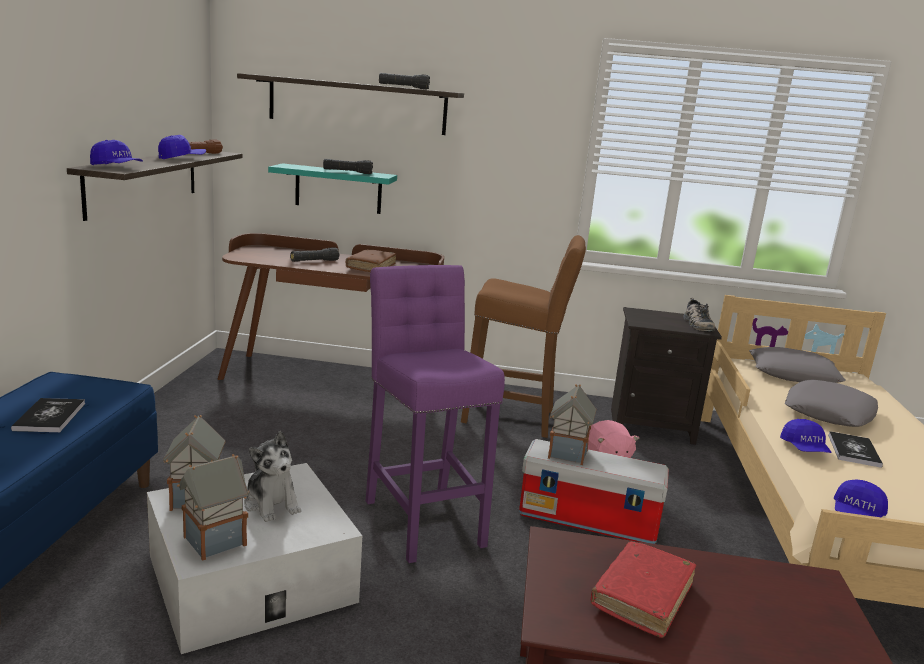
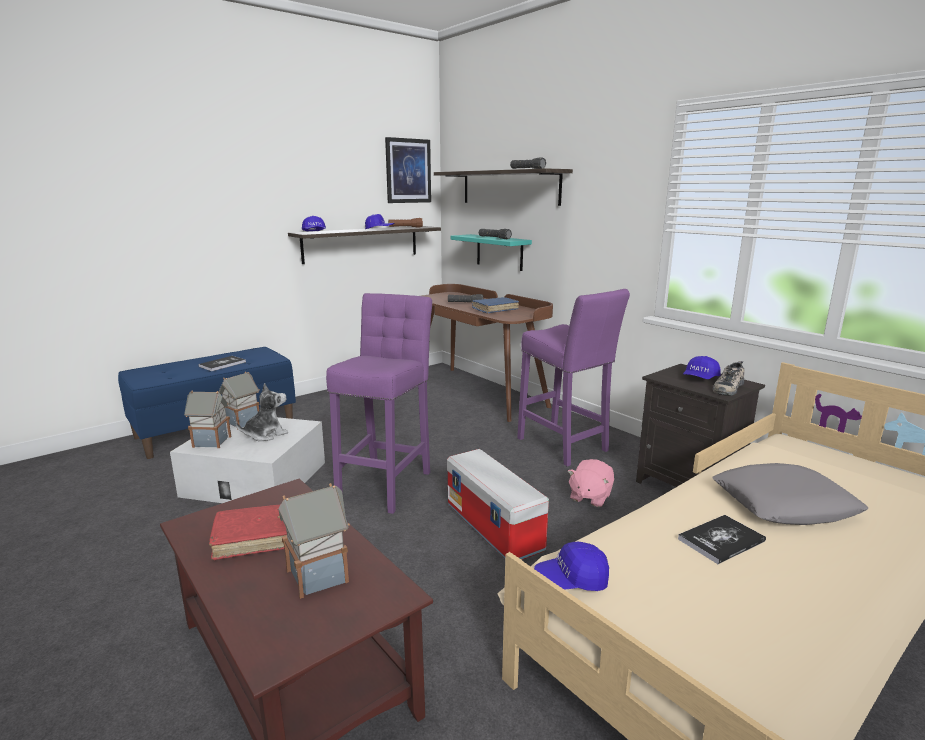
camera: 45 degrees right, 0 degrees up
(185, 66) = (408, 171): none -> picture
(272, 504) = (266, 434): plush toy -> plush toy turned 135 degrees counterclockwise
(371, 267) = (495, 309): brown book -> blue book
(514, 418) = (564, 447): brown stool -> purple stool
(567, 453) = (481, 463): toy house -> toy house (319, 575)
(793, 374) = (830, 463): grey pillow -> none
(804, 449) = (658, 519): blue cap -> blue cap (700, 378)

